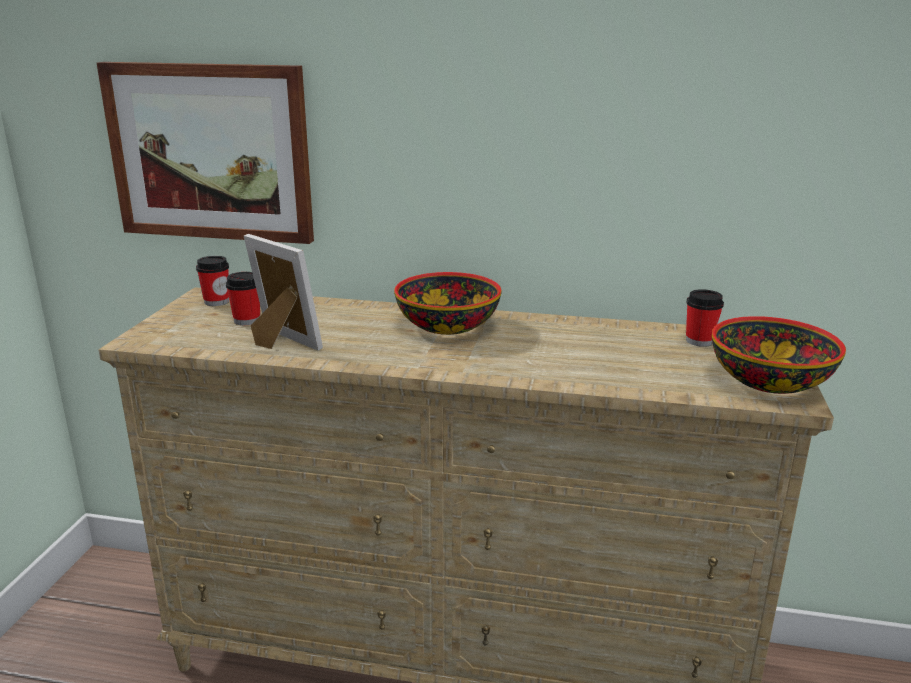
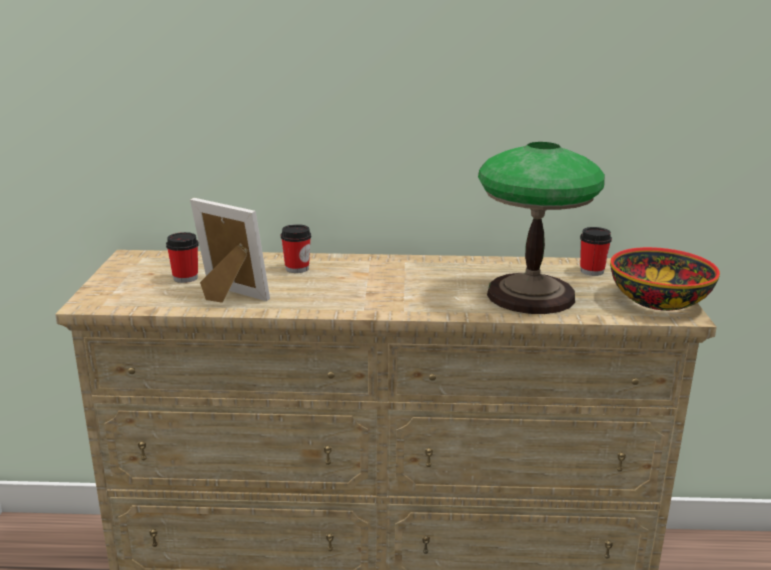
camera: 10 degrees left, 0 degrees up
(210, 152) = (132, 121): picture -> none
(216, 302) = (146, 262): cup -> cup (297, 268)
(448, 325) = (373, 270): bowl -> none
(616, 363) = (530, 295): none -> table lamp

